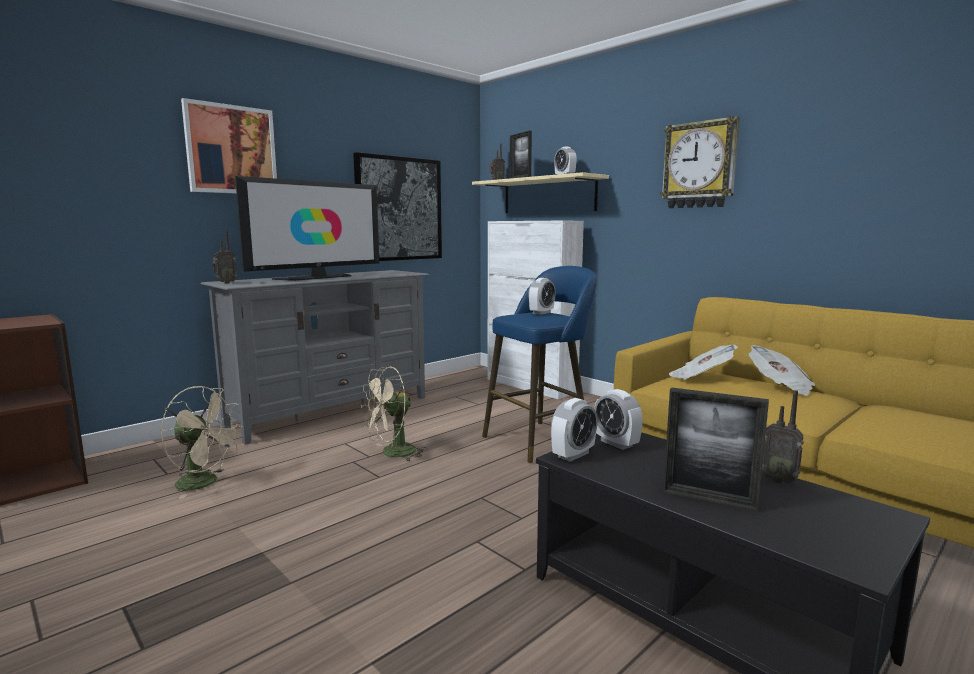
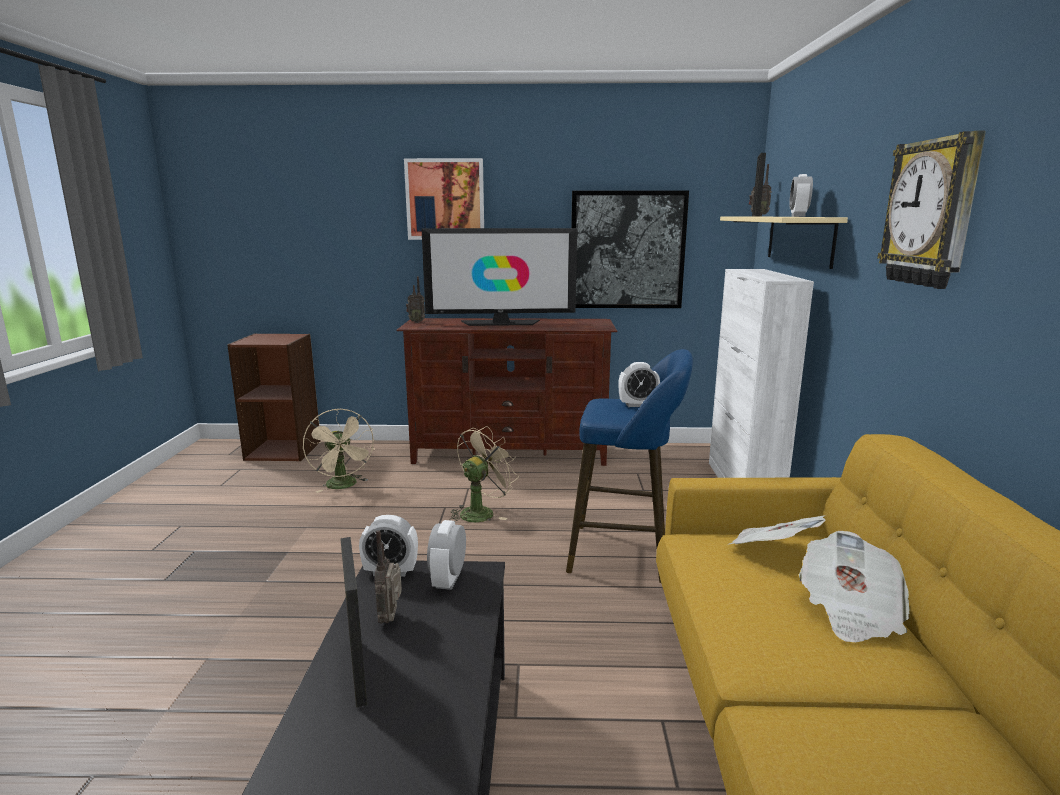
camera: 45 degrees right, 5 degrees up
(331, 411) = (510, 454): grey tv stand -> brown tv stand
(392, 453) = (481, 512): beige fan -> beige fan turned 120 degrees clockwise
(777, 480) = (461, 698): radio -> radio (391, 618)

